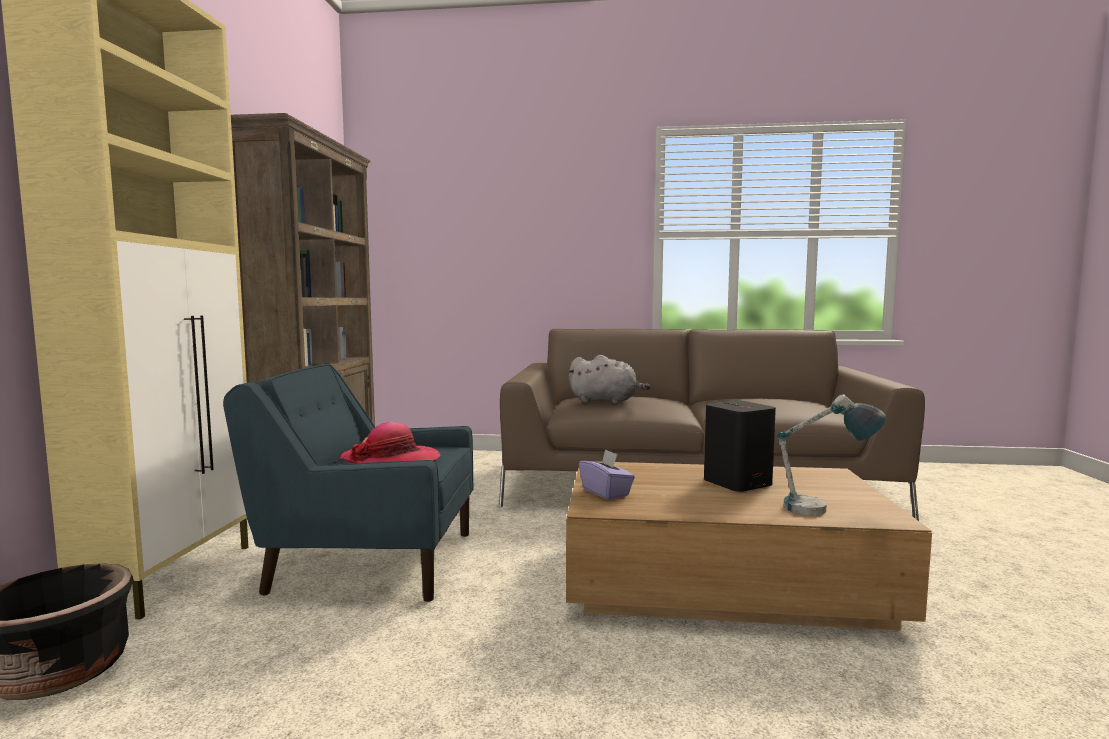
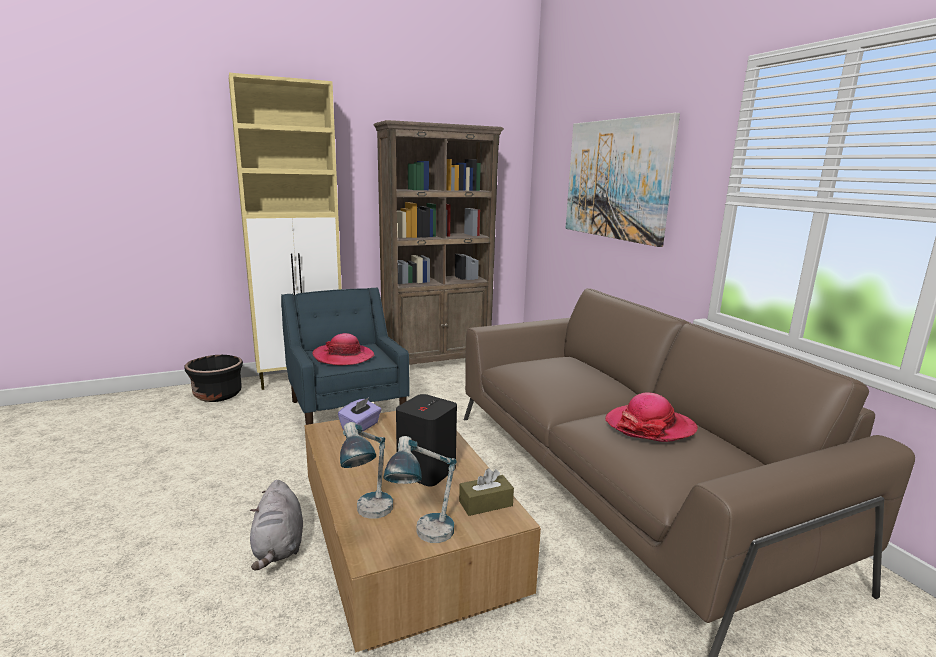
camera: 60 degrees right, 10 degrees up
(514, 226) = (616, 179): none -> picture
(606, 401) = (543, 369): grey plush toy -> grey plush toy (279, 546)
(757, 400) = (650, 426): none -> hat
(808, 475) = (485, 503): none -> brown tissue box
(866, 500) = (424, 539): none -> table lamp

